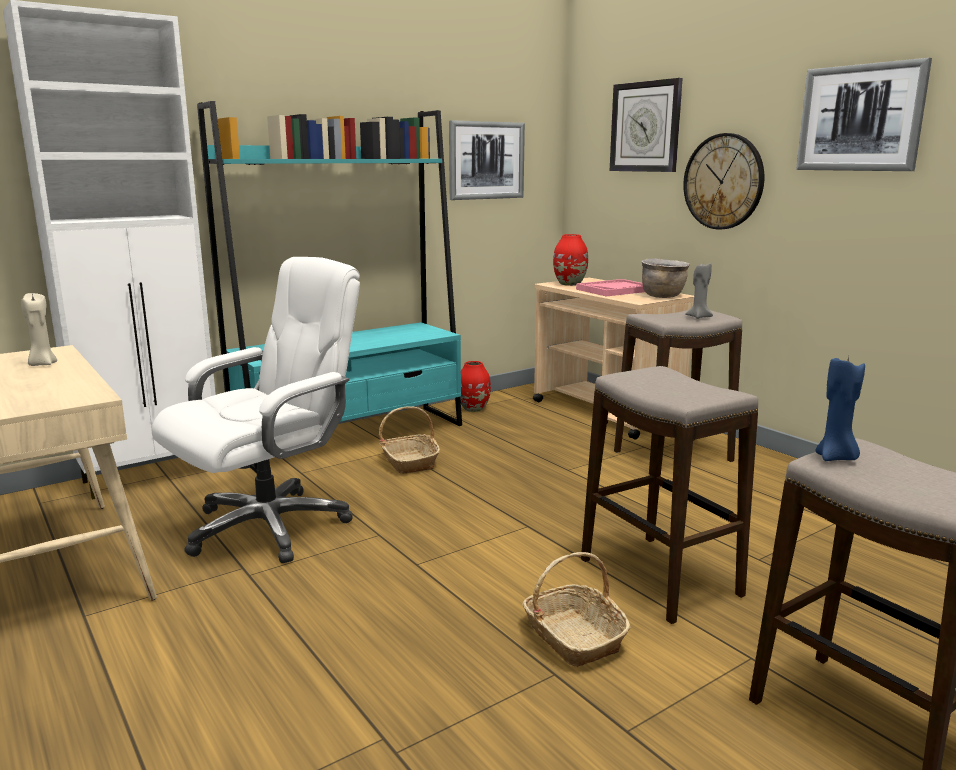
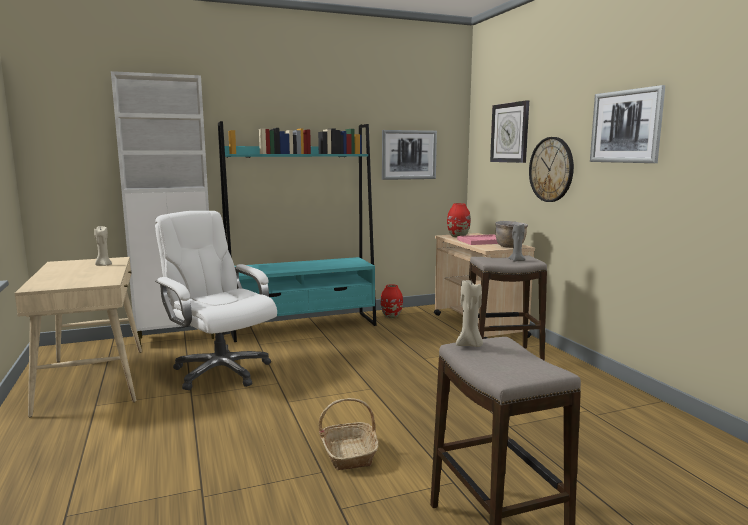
camera: 15 degrees right, 5 degrees down
(269, 526) = (220, 371): white office chair -> white office chair turned 105 degrees counterclockwise
(409, 462) = (326, 344): basket -> none
(659, 578) = (431, 428): stool -> none
(835, 458) = (470, 345): blue candle -> beige candle

